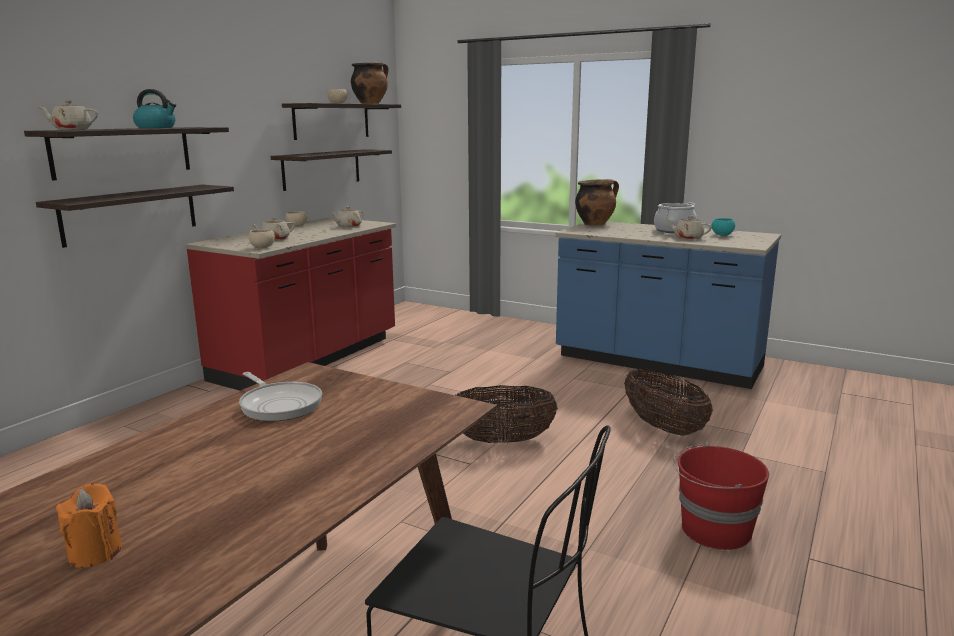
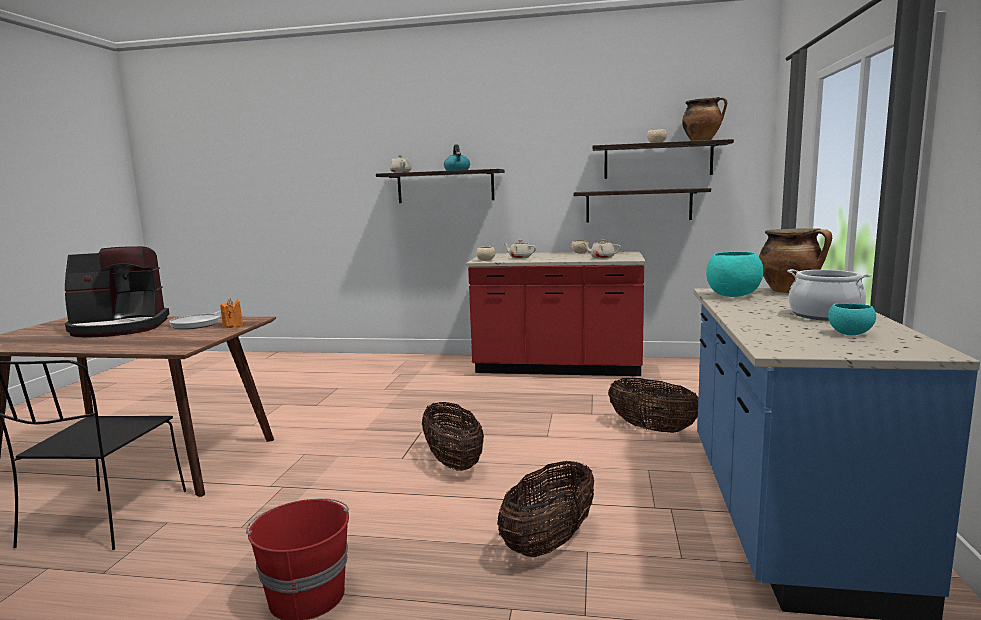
camera: 70 degrees right, 5 degrees down
(95, 553) = (45, 333): orange candle -> orange candle (233, 326)
(131, 214) = (446, 228): shelf -> none
(196, 467) = (119, 328): none -> coffee machine
(505, 361) = (652, 429): none -> basket
(597, 231) = (733, 296): none -> turquoise bowl
(687, 238) = (773, 323): beige teapot -> none

